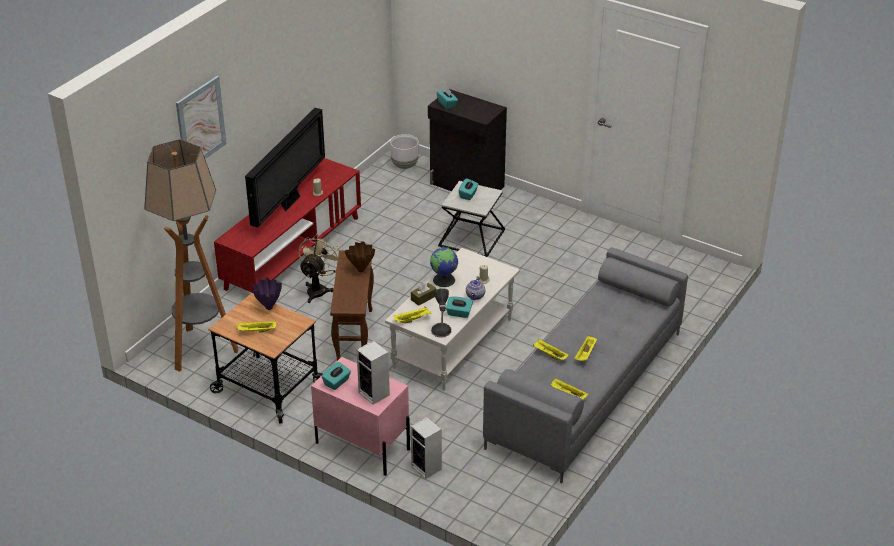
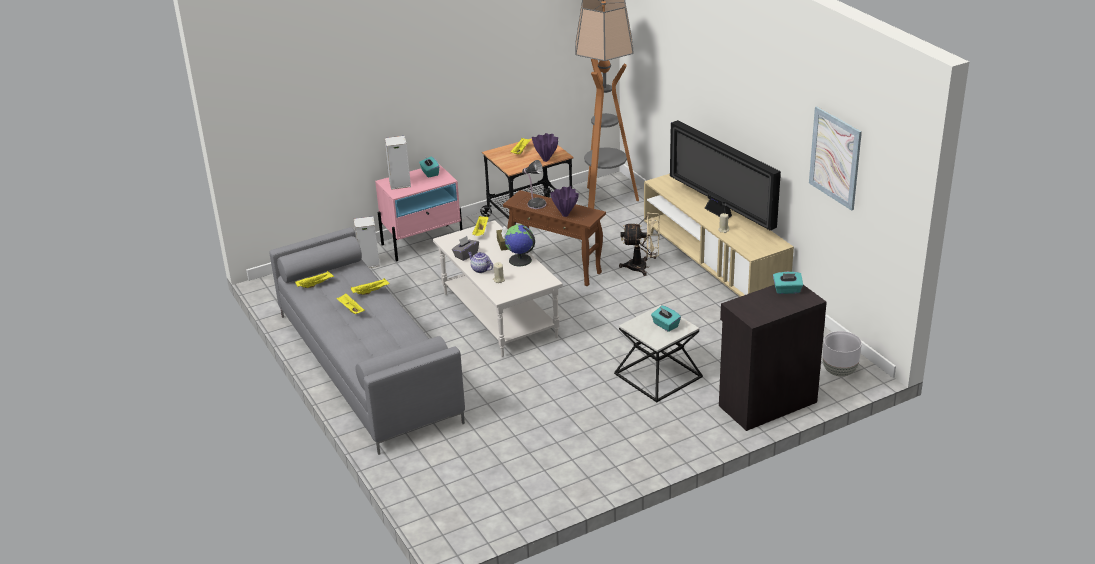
camera: 120 degrees right, 5 degrees down
(201, 123) = (691, 48): picture -> picture (835, 157)
(293, 253) = (713, 266): red tv stand -> beige tv stand
(318, 289) = (643, 267): beige fan -> beige fan turned 45 degrees counterclockwise
(361, 270) = (565, 215): brown vase -> purple vase
(441, 331) = (451, 240): table lamp -> table lamp (535, 204)
(459, 313) = (465, 255): turquoise tissue box -> grey tissue box

